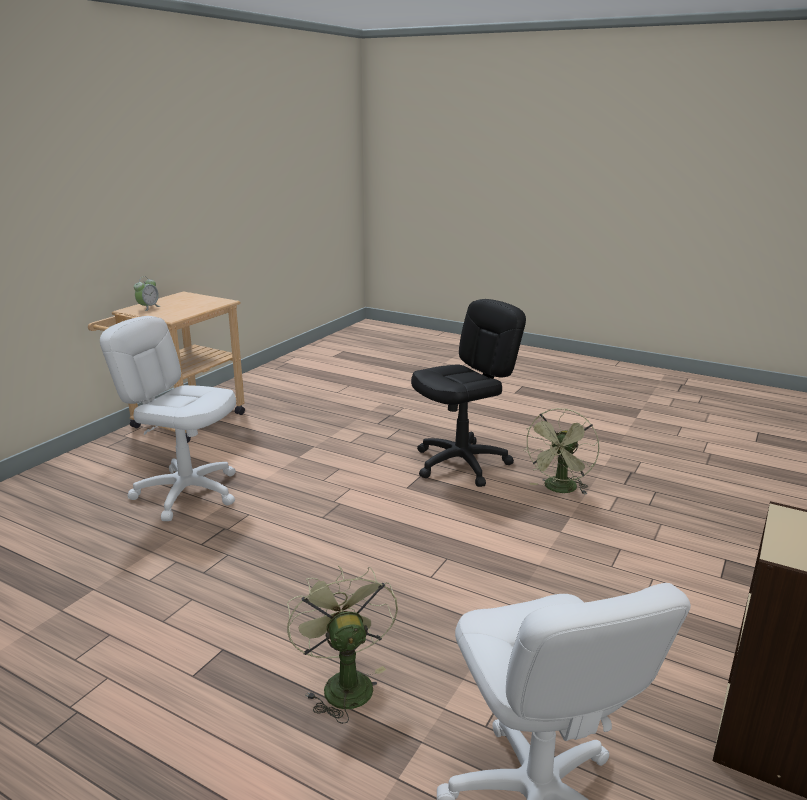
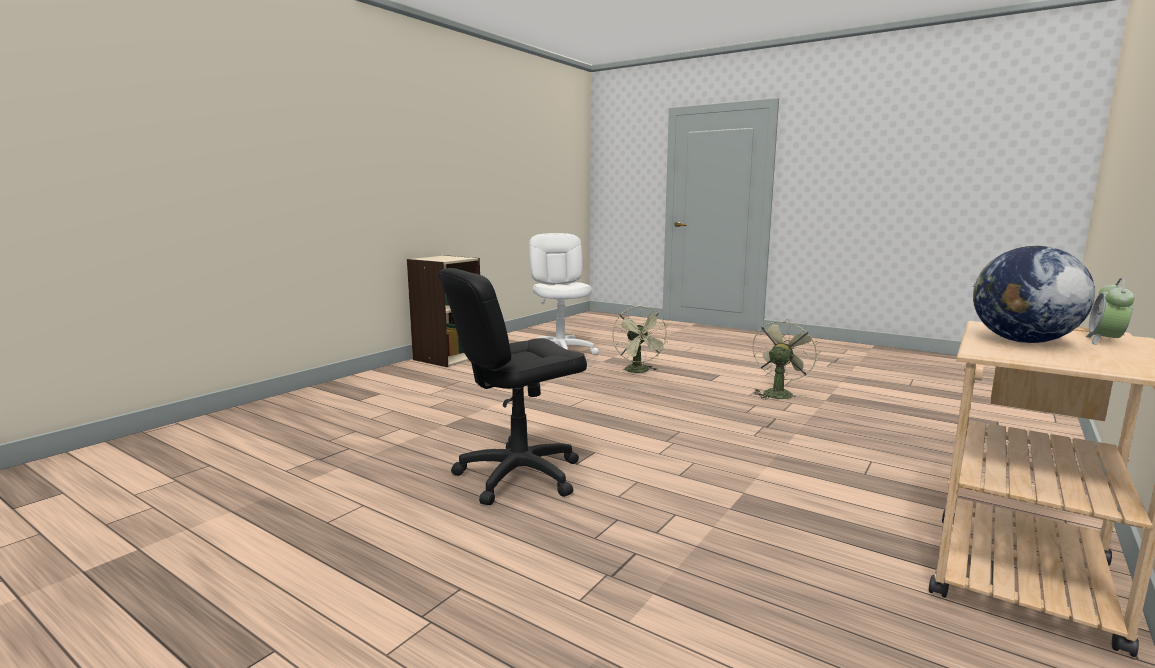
camera: 175 degrees left, 10 degrees down
(187, 492) = (842, 455): white office chair -> none
(190, 307) = (1022, 341): none -> globe
(559, 489) = (428, 445): green fan -> green fan (778, 393)

